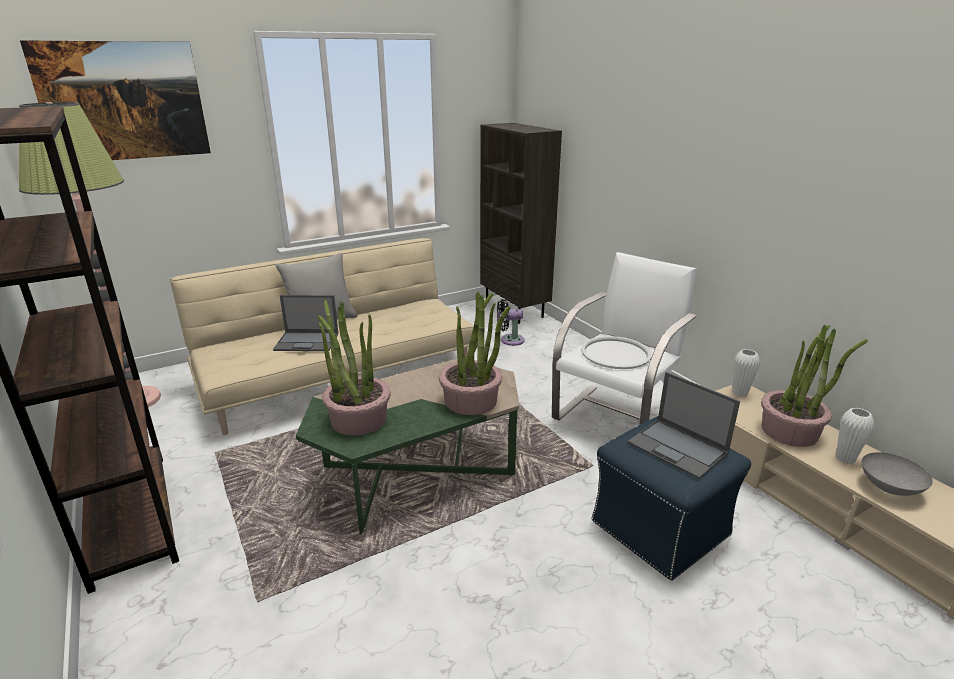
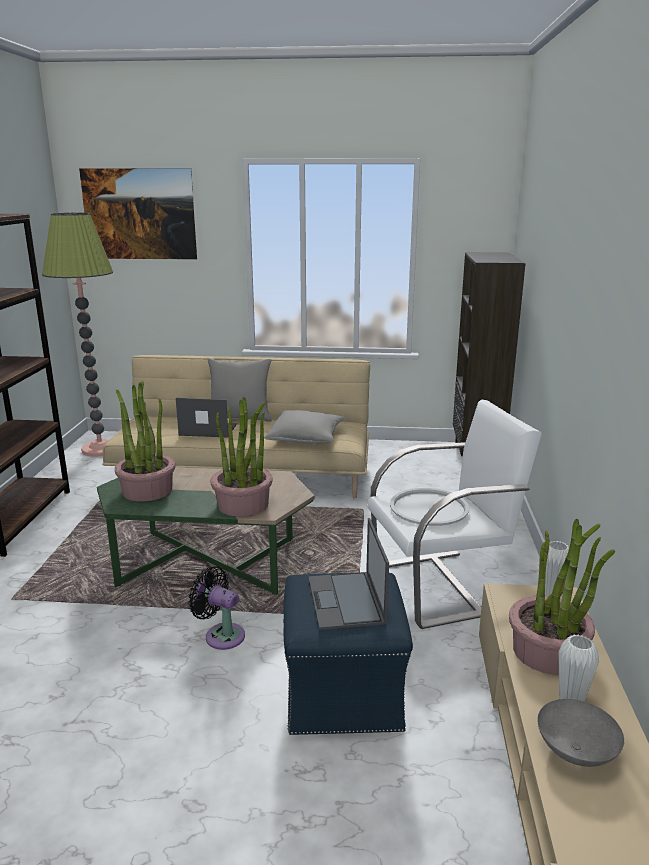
camera: 35 degrees right, 5 degrees down
(307, 341) = (207, 430): laptop -> laptop turned 150 degrees clockwise
(413, 324) = (305, 438): none -> grey pillow
(509, 340) = (431, 486): black fan -> black fan (221, 635)

